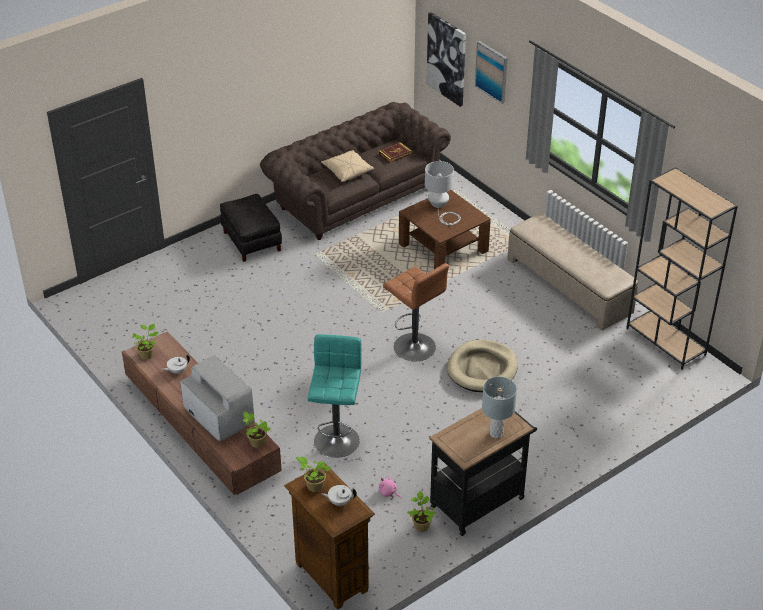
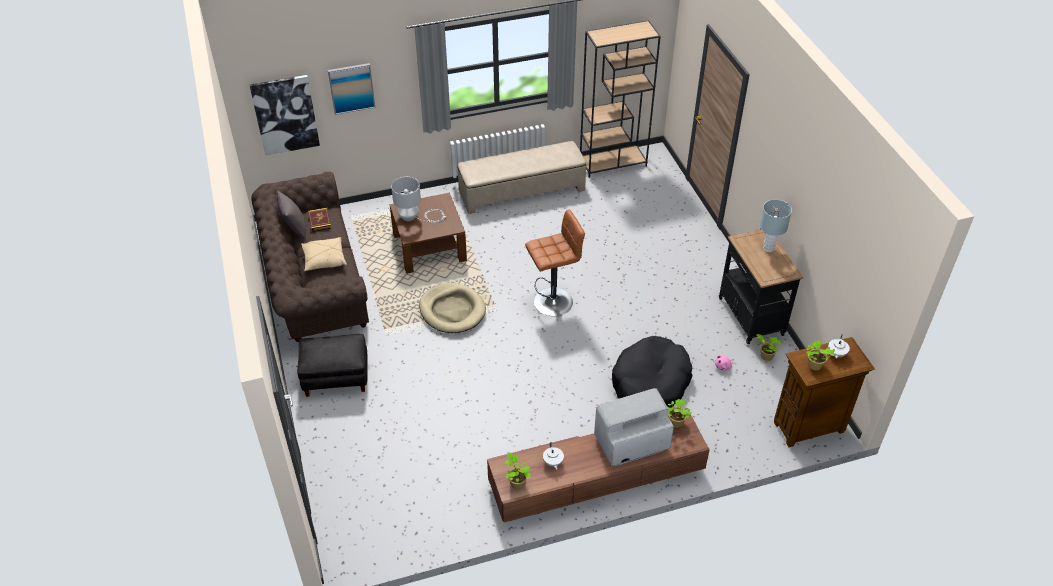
camera: 70 degrees left, 5 degrees up
(337, 440) = (650, 383): turquoise stool -> black dog bed
(376, 145) = (294, 229): none -> grey pillow
(482, 369) = (599, 269): beige dog bed -> beige dog bed (452, 310)

